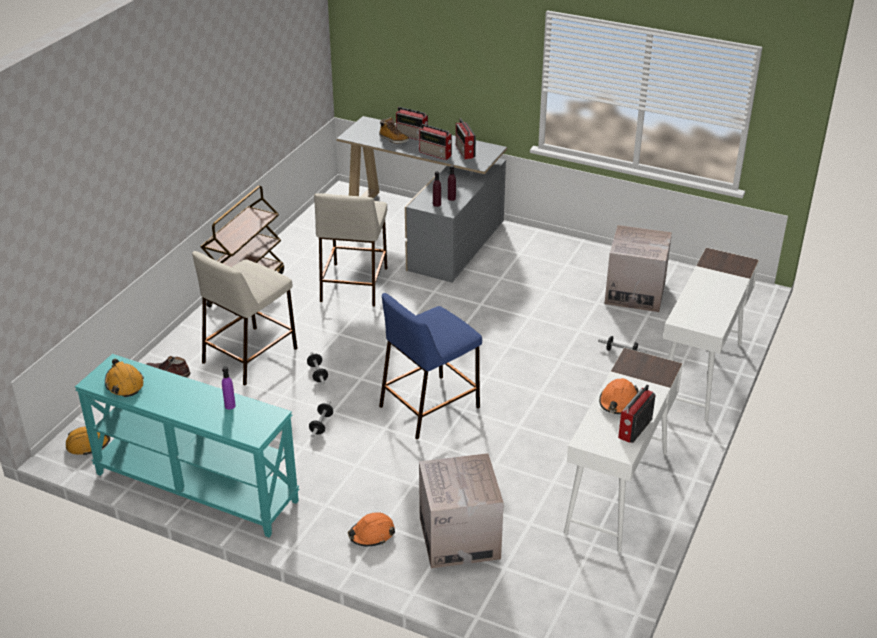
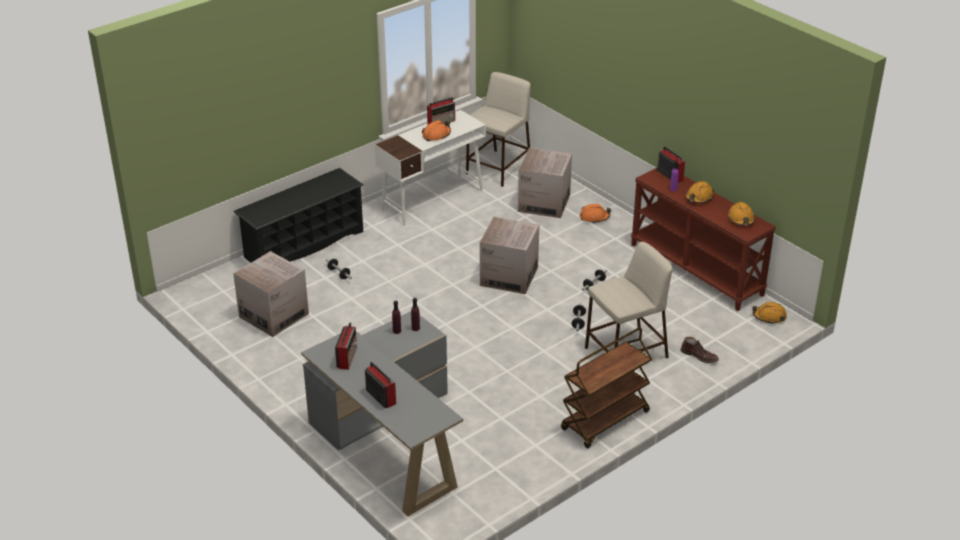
camera: 155 degrees left, 0 degrees up
(190, 402) = (699, 197): none -> orange hard hat
(195, 488) = (697, 269): turquoise console table -> brown console table
(354, 284) = (502, 396): beige stool -> beige stool (498, 168)
(393, 139) = (405, 396): boot -> none
(430, 406) = (509, 276): blue stool -> cardboard box
(436, 154) = (378, 362): radio -> radio (669, 175)
(699, 375) = (303, 244): white desk -> black shoe rack

